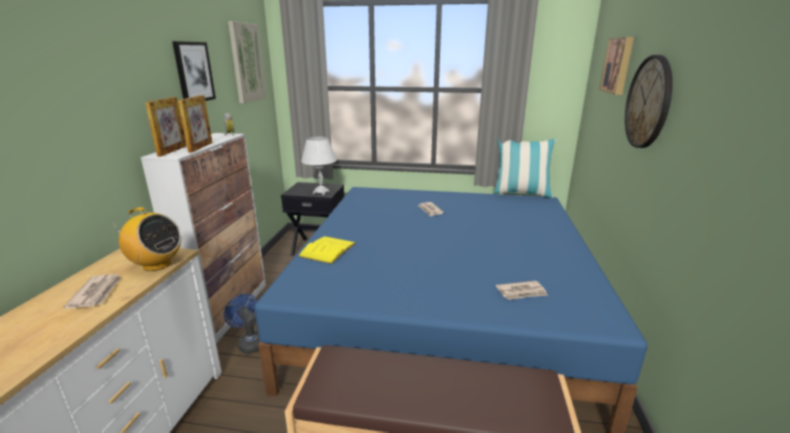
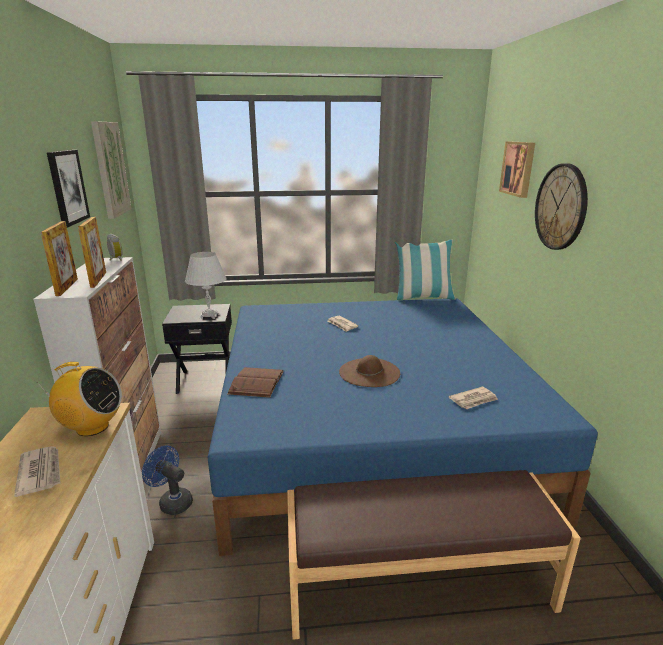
camera: 15 degrees left, 0 degrees up
(328, 250) = (256, 382): yellow book -> brown book
(432, 254) = (369, 372): none -> brown hat

